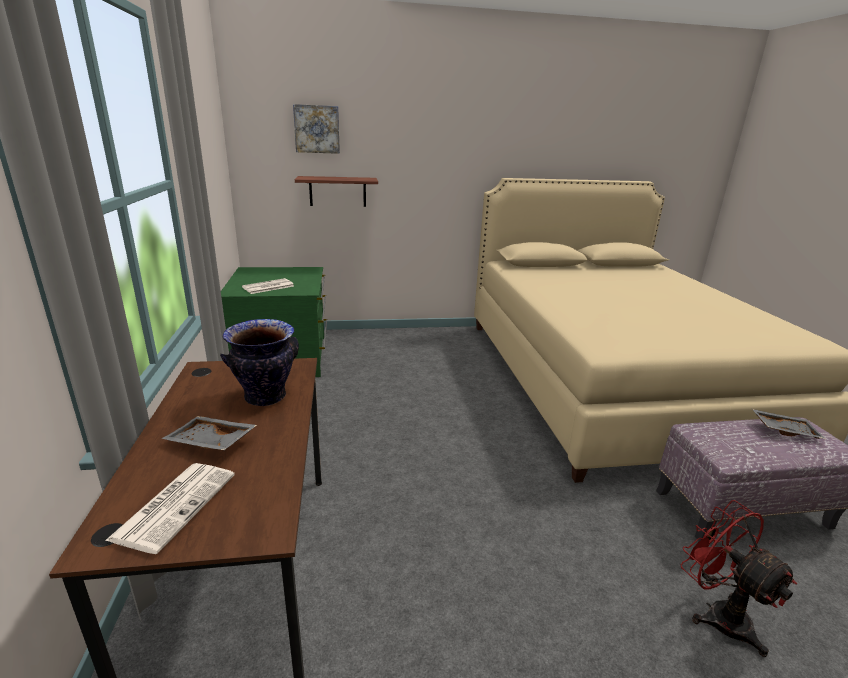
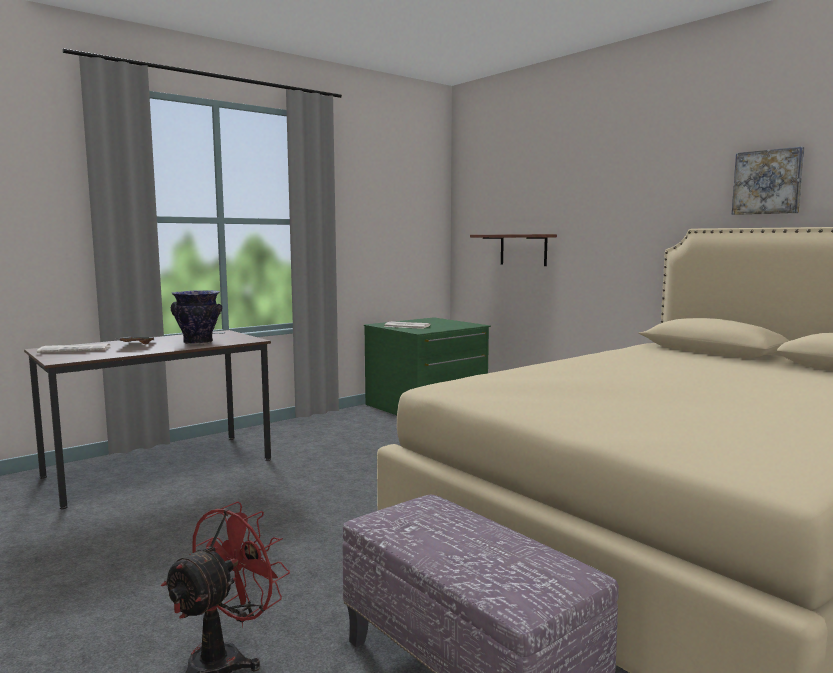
camera: 60 degrees right, 15 degrees down
(317, 129) = (510, 188): picture -> picture (768, 182)
(784, 430) = (511, 550): grey tray -> none

